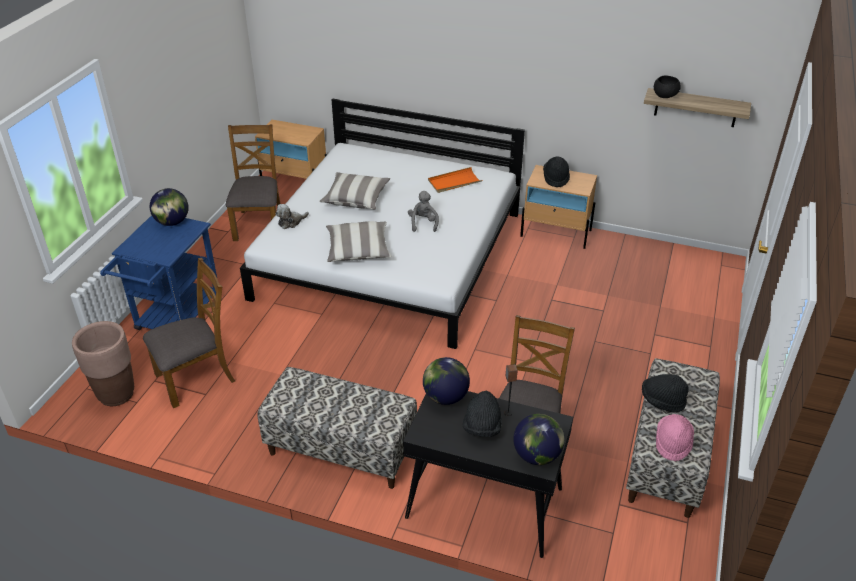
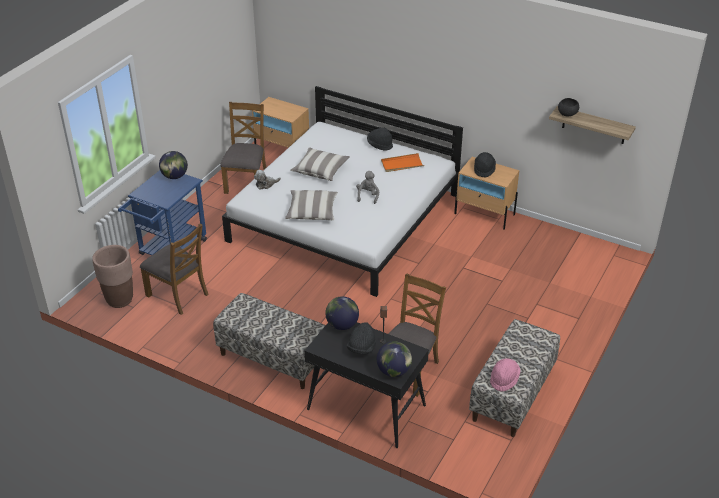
camera: 10 degrees right, 0 degrees up
(196, 377) = (178, 294): brown chair -> brown chair turned 60 degrees clockwise
(662, 401) = (508, 349): black hat -> black hat (379, 145)

